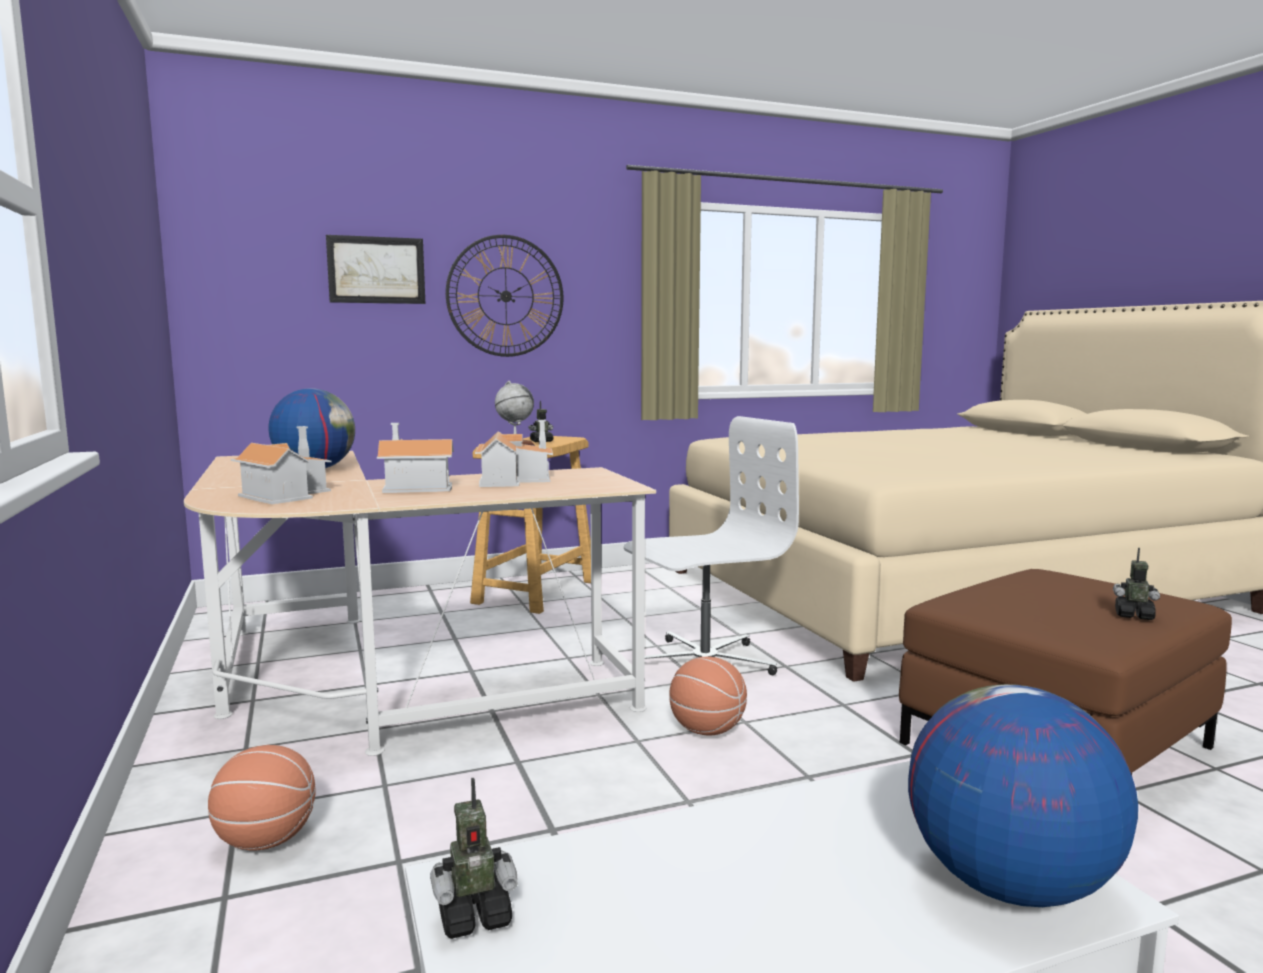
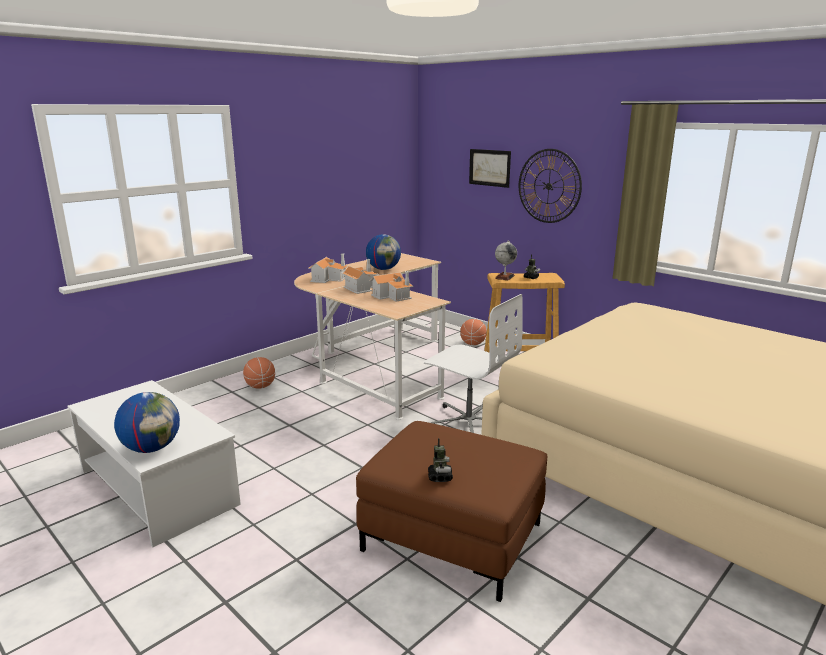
camera: 65 degrees right, 10 degrees up
(474, 916) = (132, 390): toy robot -> none
(707, 730) = (389, 437): basketball -> basketball (473, 344)

